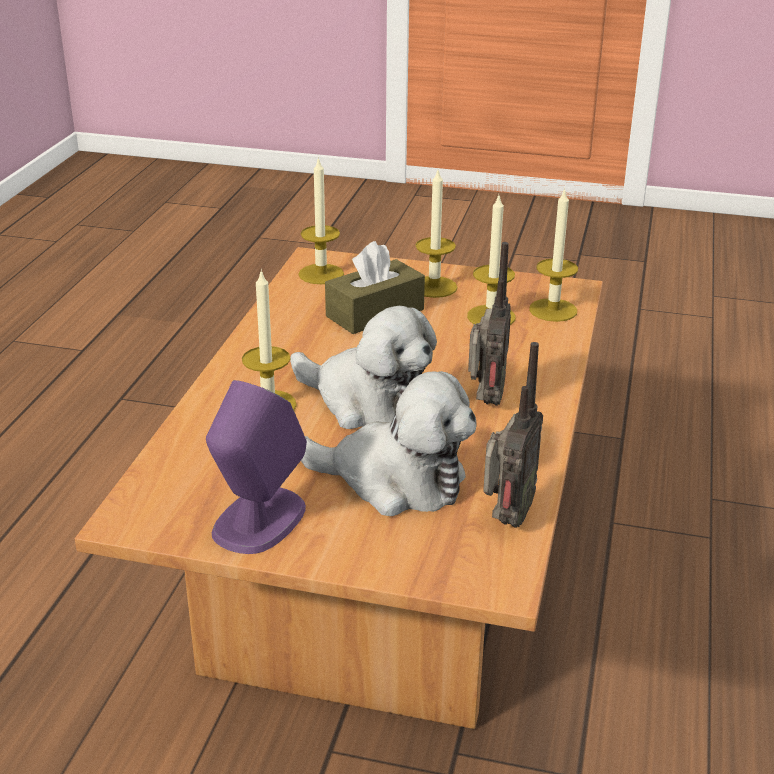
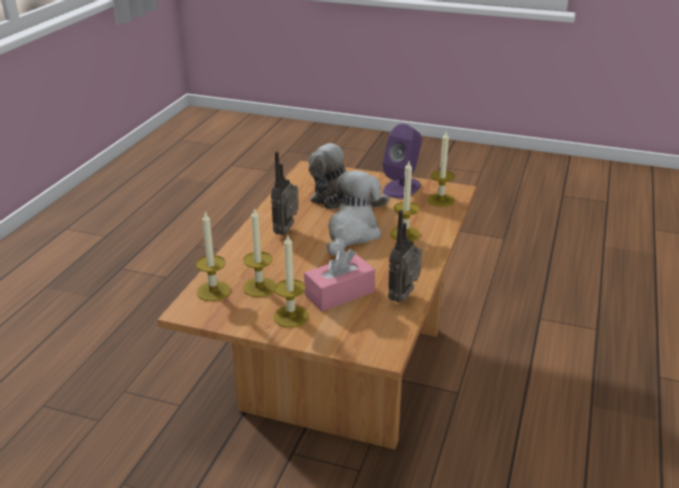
camera: 175 degrees left, 0 degrees up
(321, 274) = (378, 334): candle -> candle (440, 200)
(367, 402) = (351, 233): plush toy -> plush toy turned 75 degrees clockwise
(375, 313) = (339, 293): brown tissue box -> pink tissue box
(506, 519) = (298, 185): radio -> radio (404, 298)

